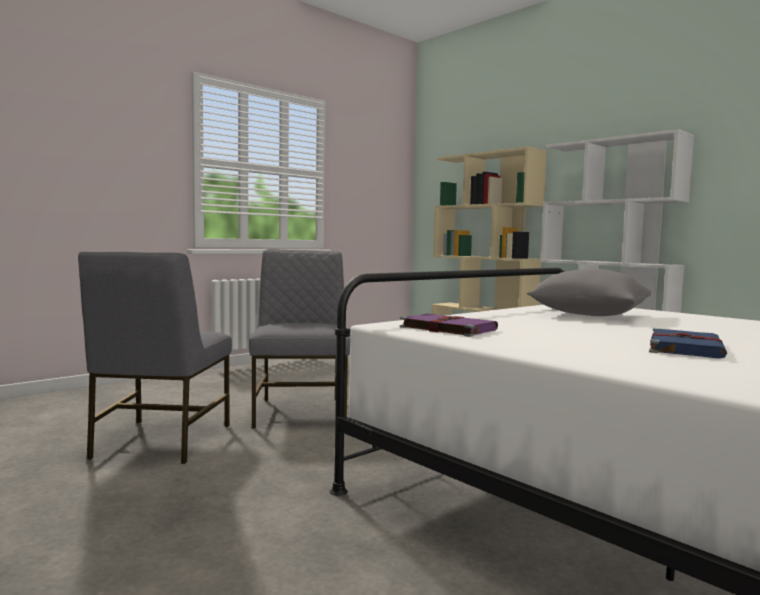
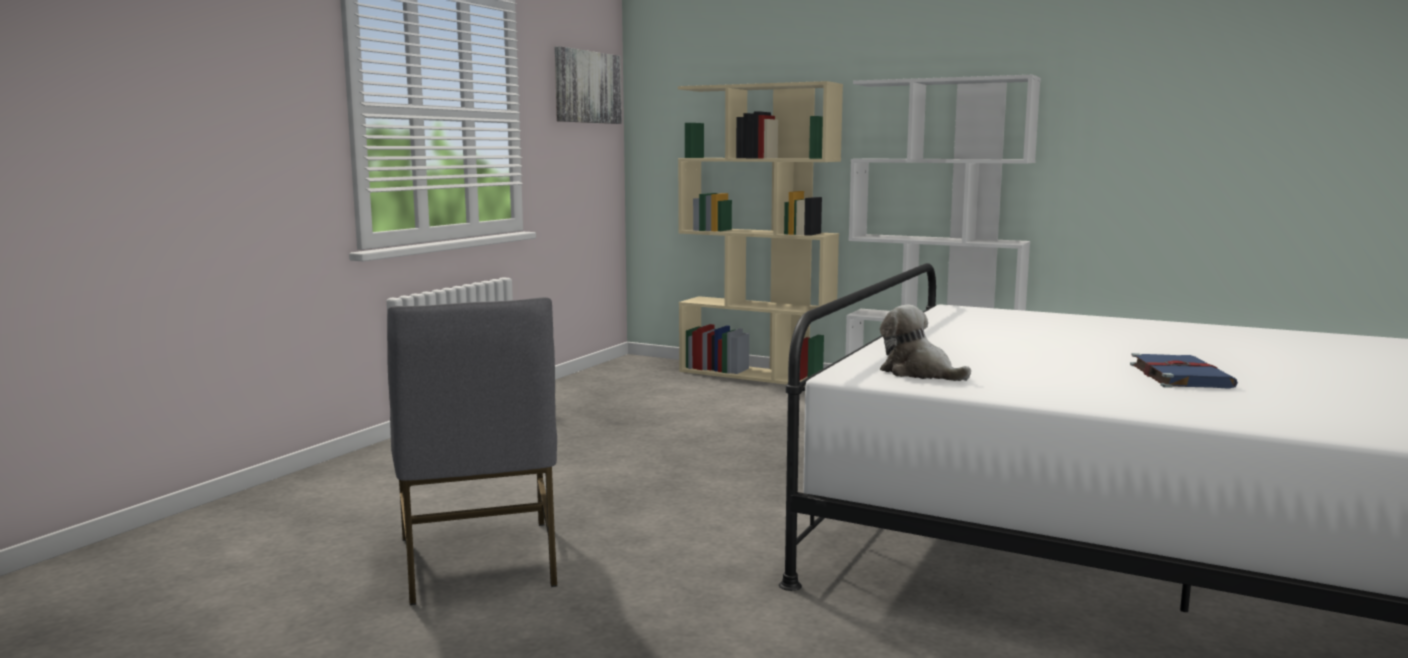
camera: 20 degrees left, 5 degrees up
(301, 411) = (615, 488): grey chair -> none
(382, 161) = (587, 87): none -> picture
(446, 328) = (919, 373): purple book -> plush toy
(588, 314) = (1005, 329): grey pillow -> none

